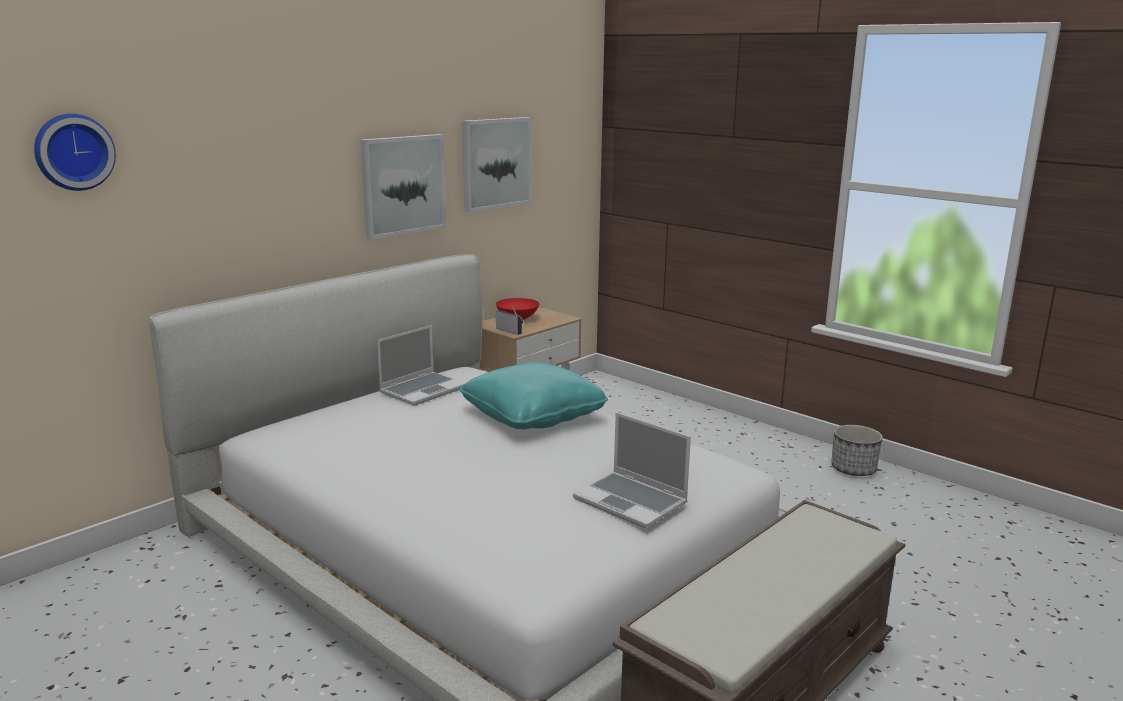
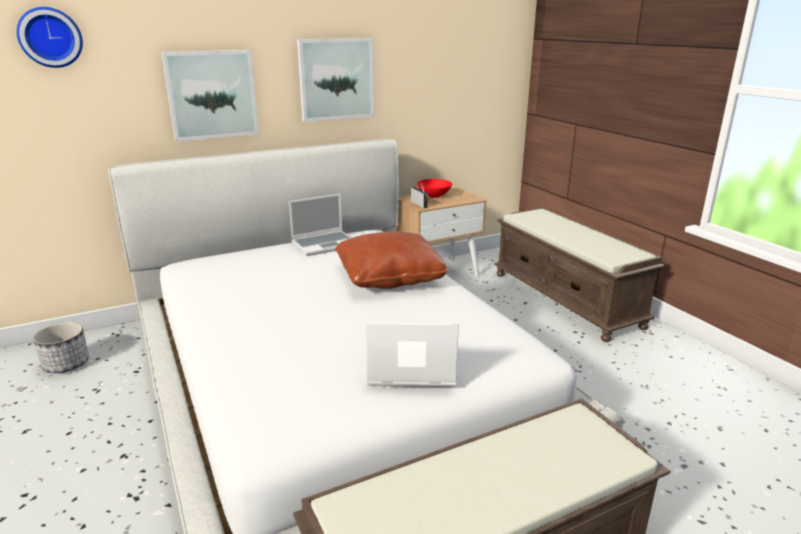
camera: 20 degrees right, 5 degrees up
(496, 163) = (425, 65): picture -> picture (212, 95)
(533, 416) = (389, 277): turquoise pillow -> brown pillow
(632, 501) = (410, 369): laptop -> laptop turned 120 degrees clockwise
(688, 424) = (566, 299): none -> brown bench
(853, 469) = (704, 365): planter -> planter (66, 364)

